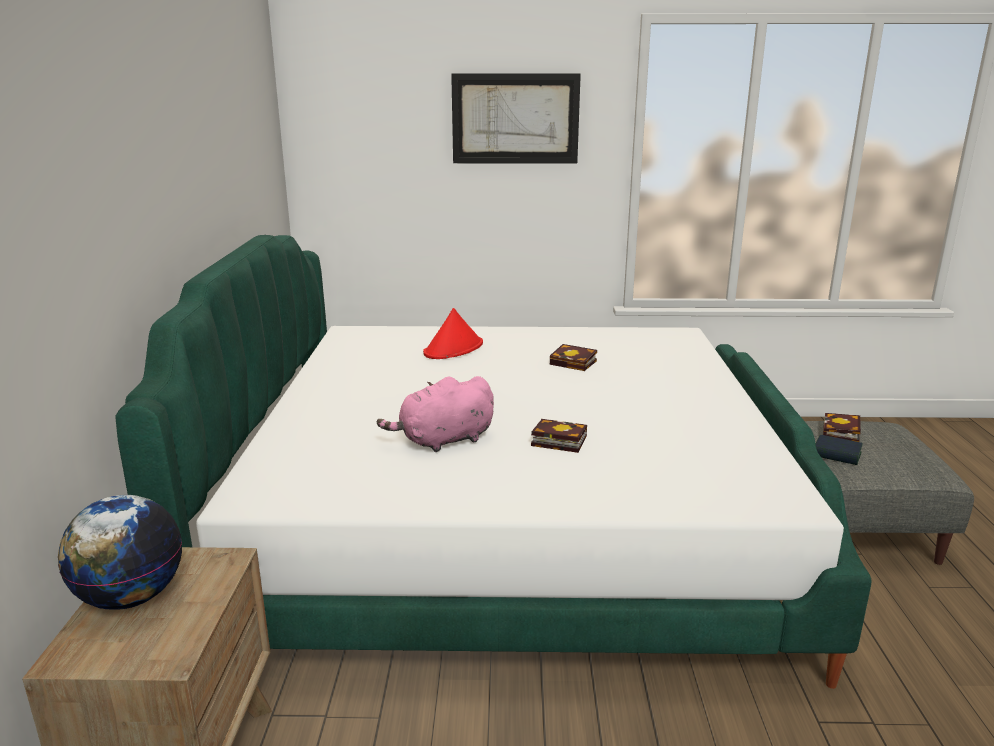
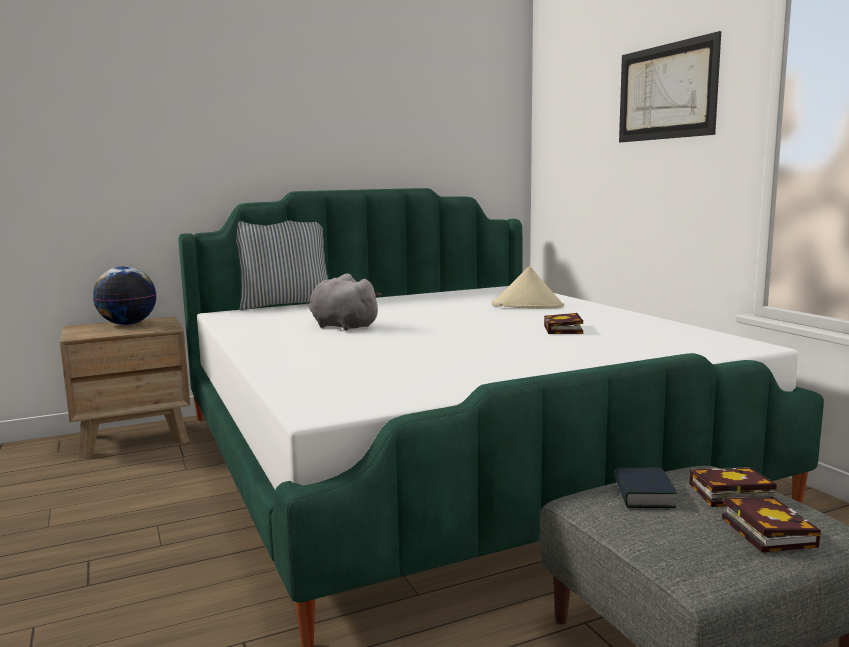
camera: 65 degrees right, 10 degrees down
(243, 450) = (285, 304): none -> pillow
(443, 440) = (341, 326): pink plush toy -> grey plush toy
(454, 349) = (527, 306): red hat -> beige hat
(556, 440) = (375, 344): book -> book (764, 530)

